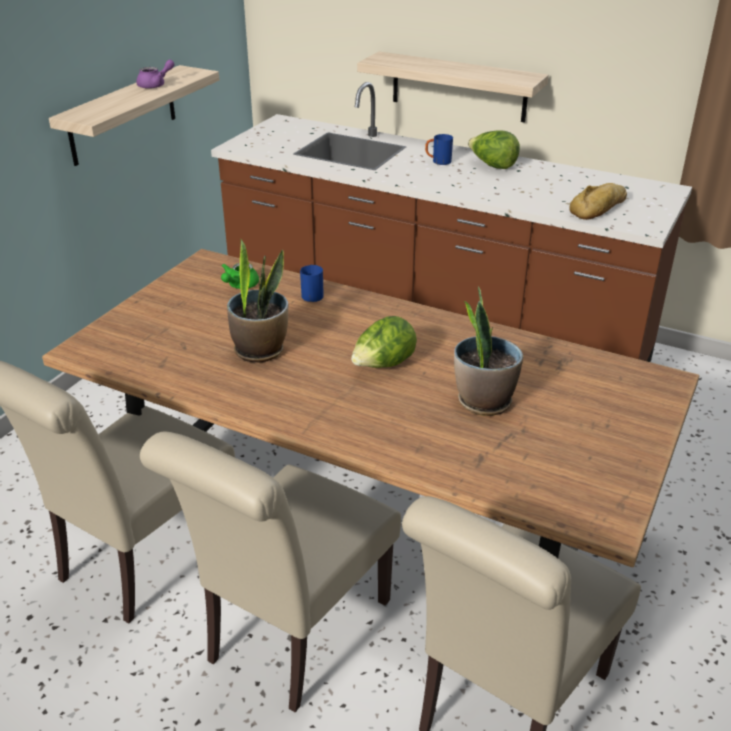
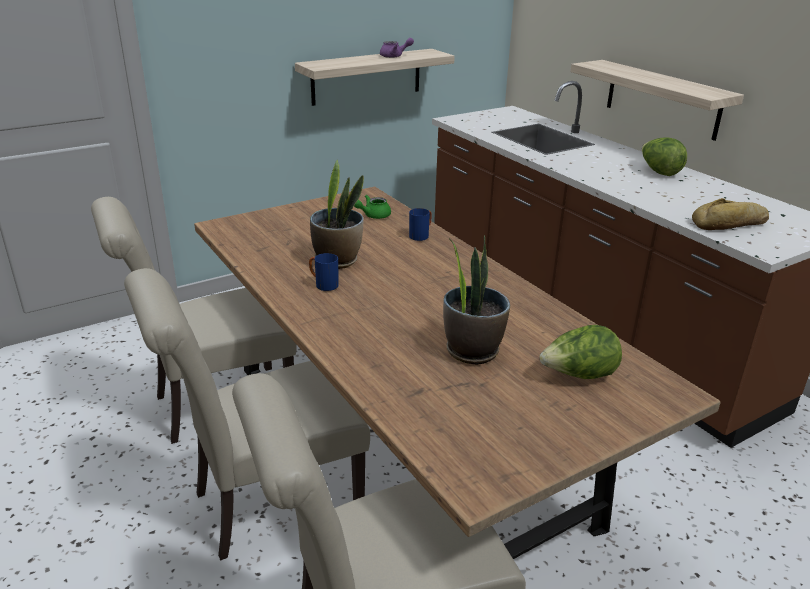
camera: 30 degrees right, 5 degrees down
(383, 366) = (418, 298): lettuce -> lettuce (578, 376)
(438, 162) = (610, 159): blue mug -> blue mug (323, 285)

